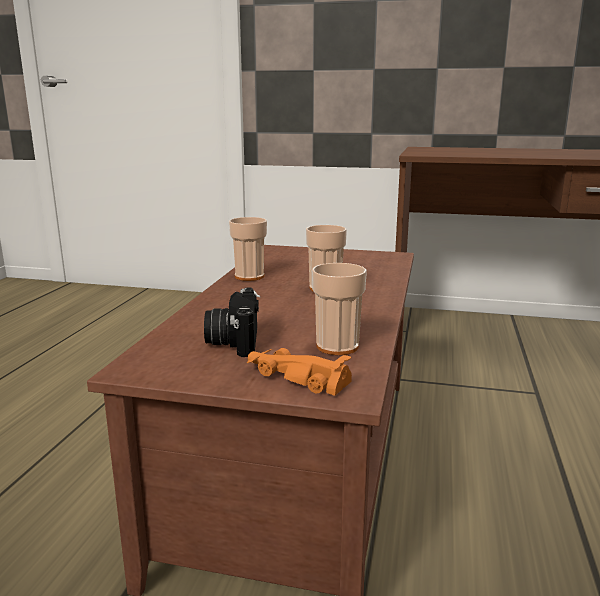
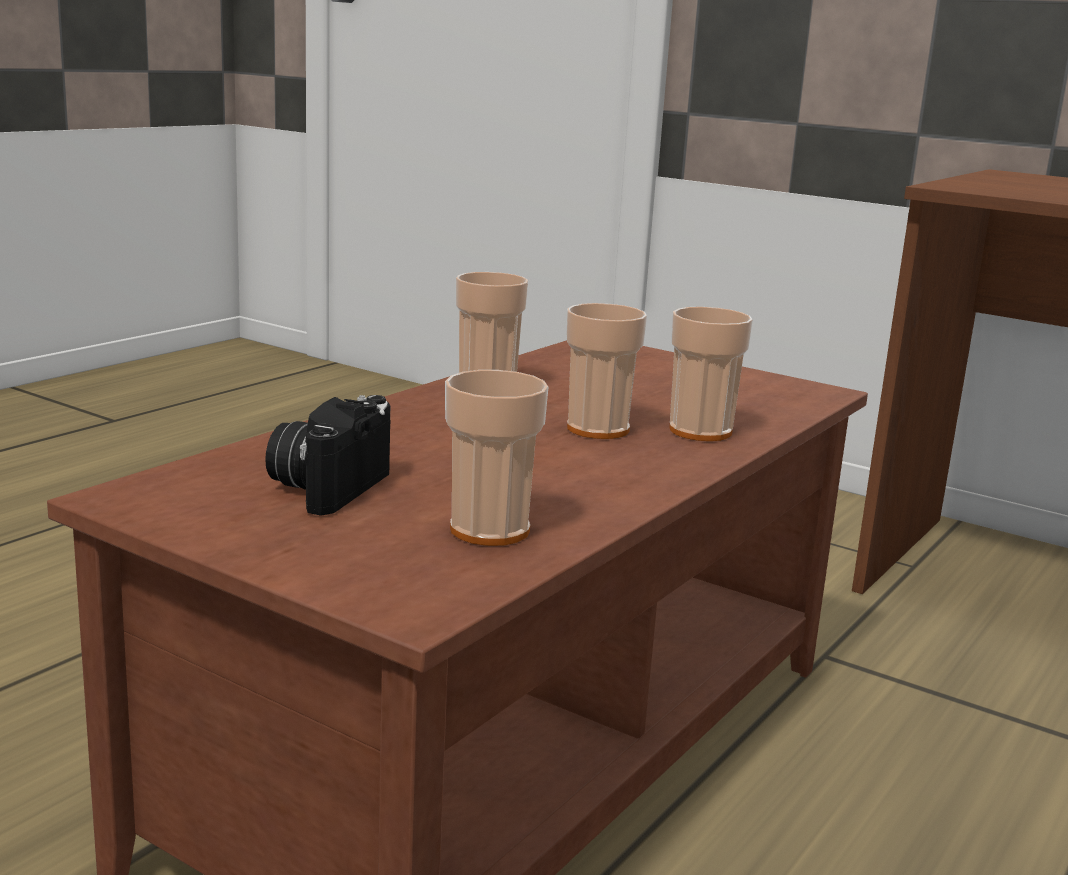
camera: 20 degrees right, 0 degrees up
(294, 377) = (354, 562): orange toy car -> none
(370, 281) = (700, 431): none -> cup

